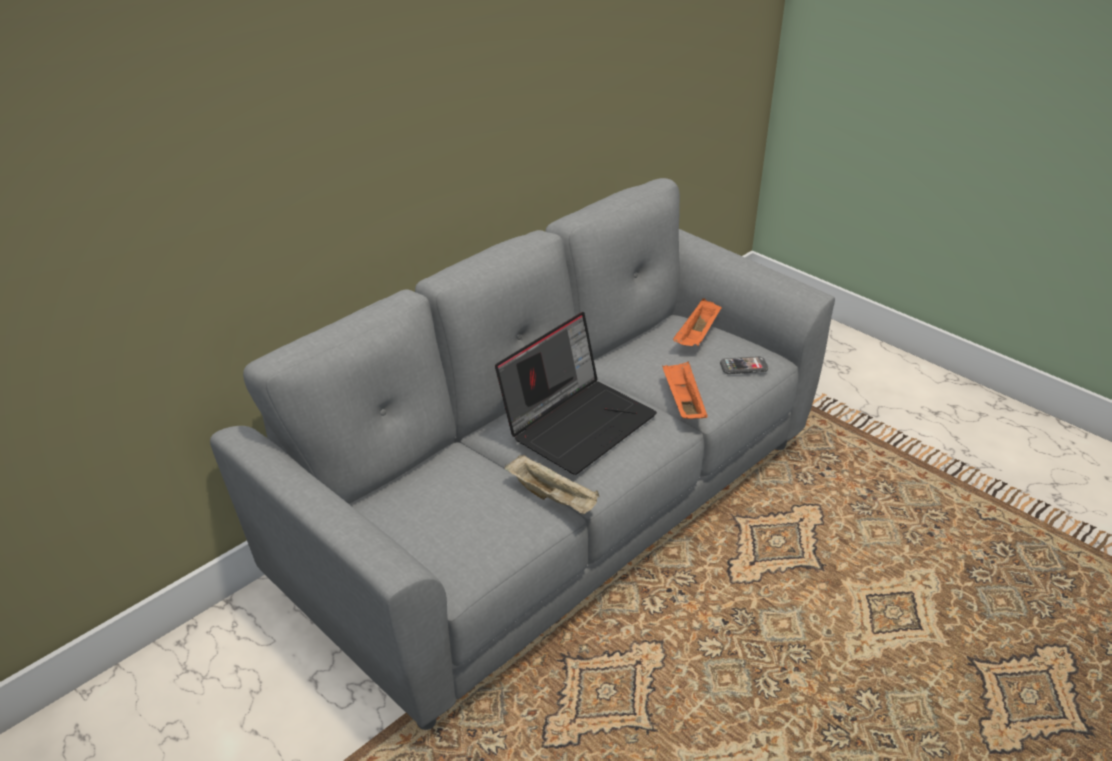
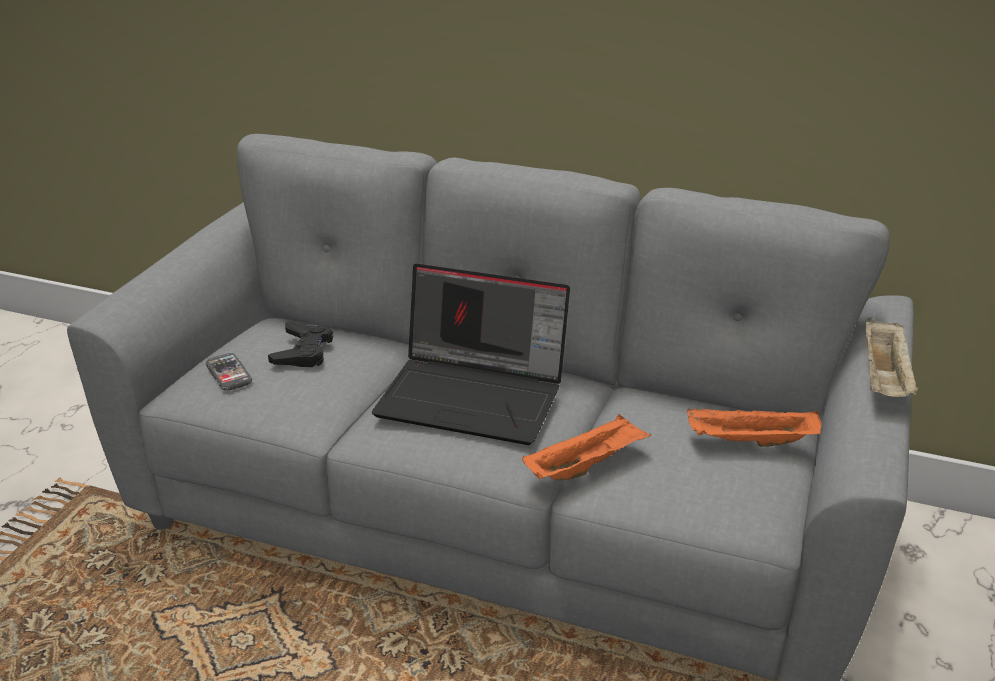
camera: 65 degrees right, 5 degrees down
(449, 492) = (303, 351): none -> black game controller
(553, 497) = (334, 416): beige tray -> beige tray (884, 379)
(743, 367) = (716, 499): phone -> phone (229, 373)

